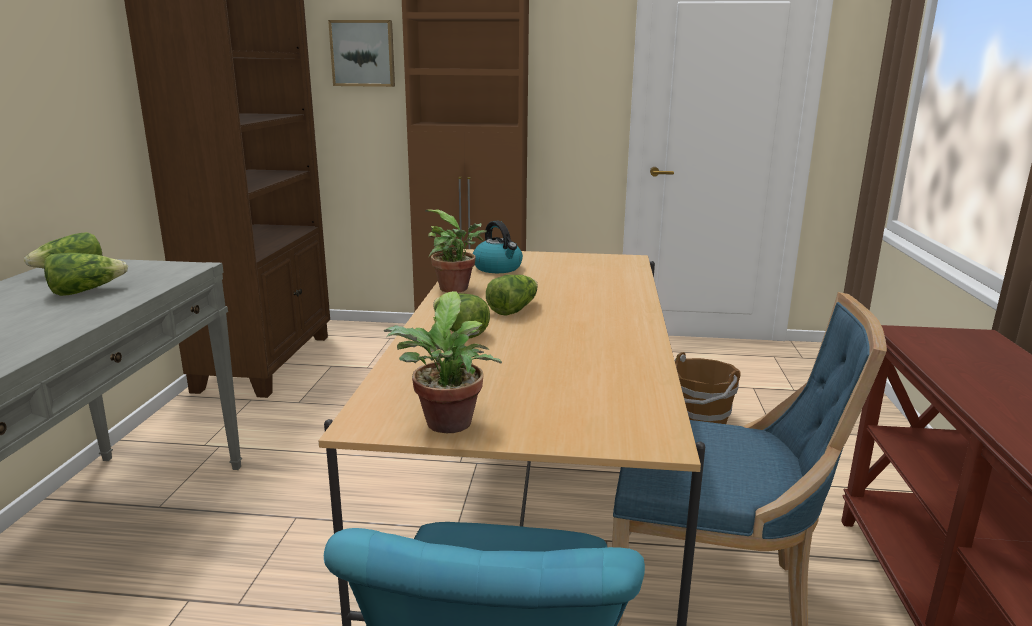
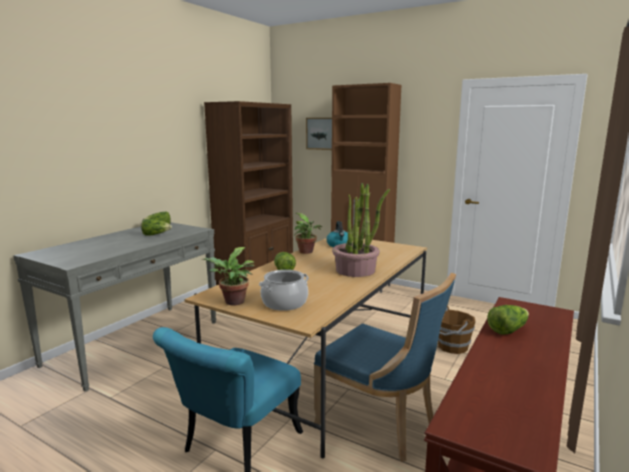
camera: 25 degrees right, 5 degrees down
(513, 309) = (320, 264): lettuce -> lettuce (507, 329)
(558, 405) = (284, 303): none -> cooking pot
(595, 312) = (356, 270): none -> potted plant

